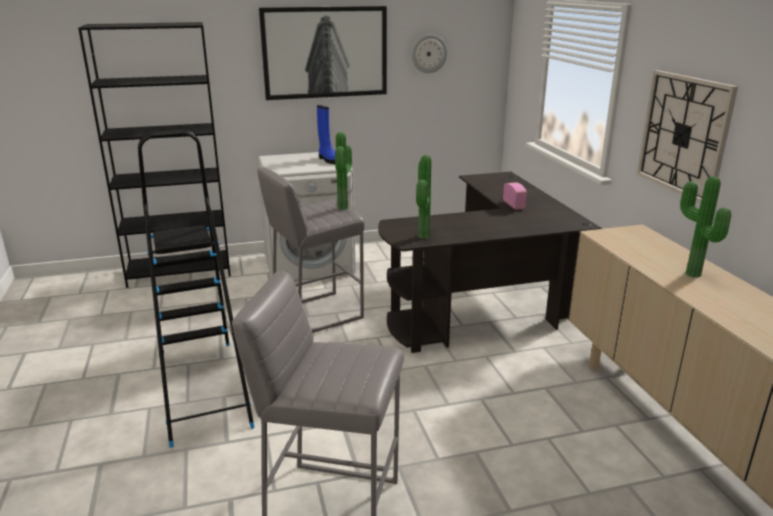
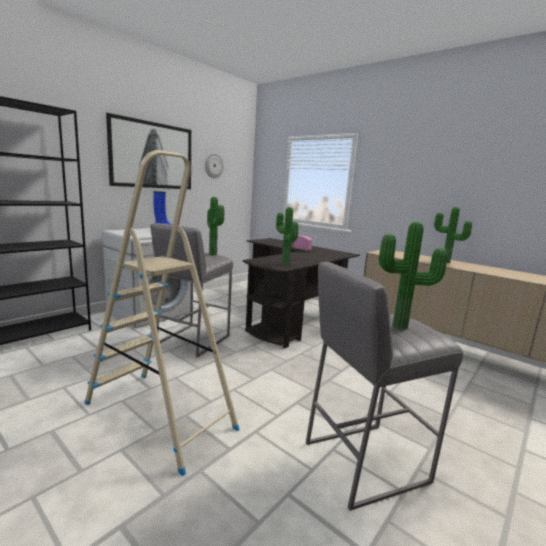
camera: 35 degrees left, 10 degrees down
(202, 388) = (158, 415): black step ladder -> beige step ladder
(343, 367) = (401, 327): none -> potted plant
(683, 135) = (408, 195): wall clock -> none

